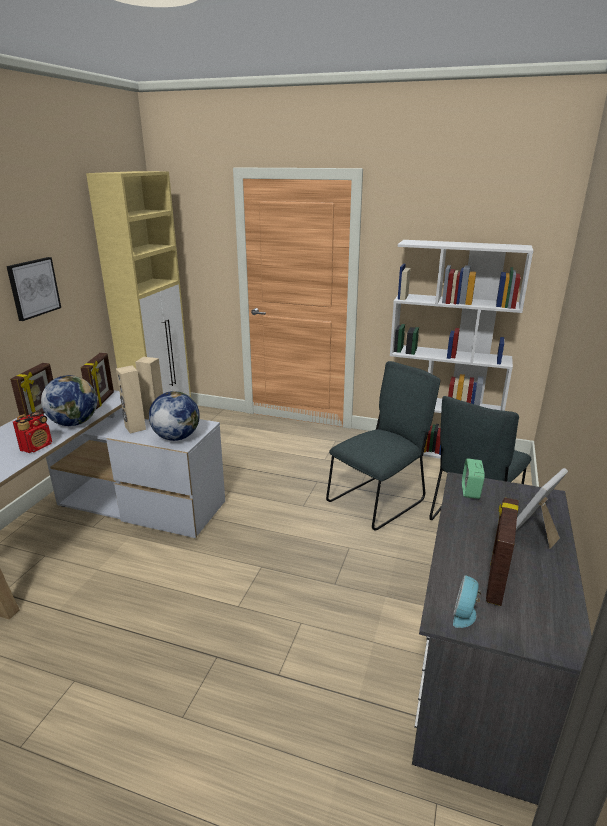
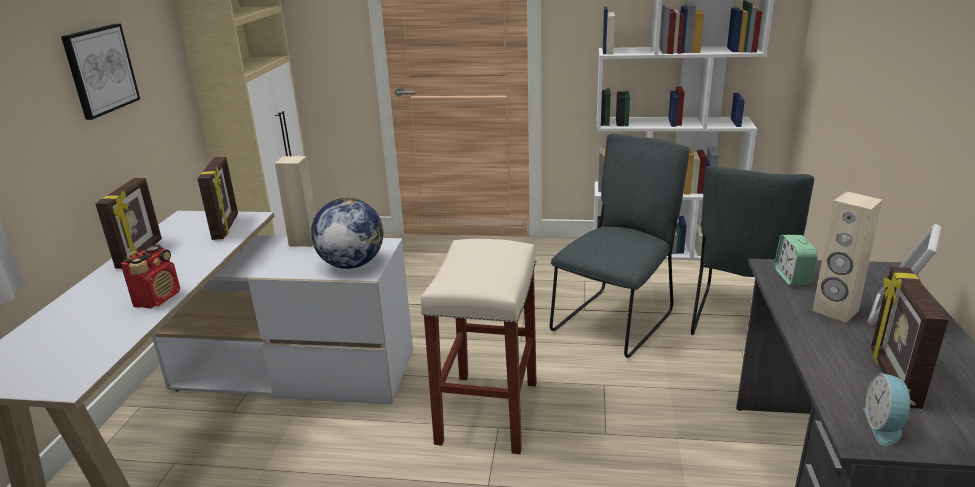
camera: 10 degrees left, 0 degrees up
(74, 423) = (199, 260): globe -> none
(135, 428) = (284, 259): beige speaker -> beige speaker (835, 311)
(259, 555) = (488, 413): none -> beige stool

